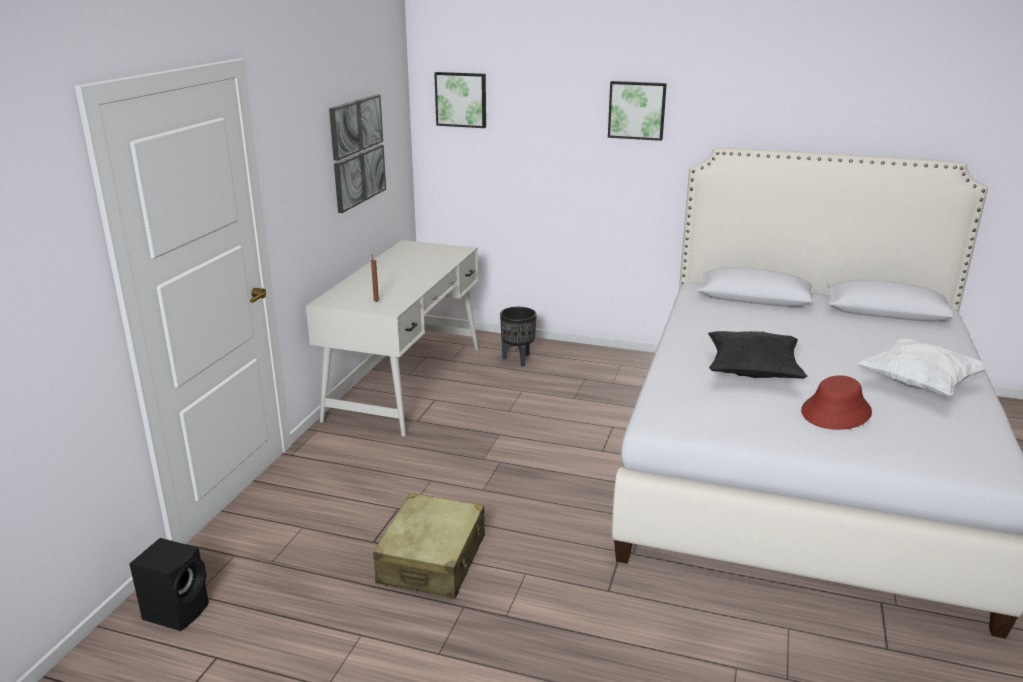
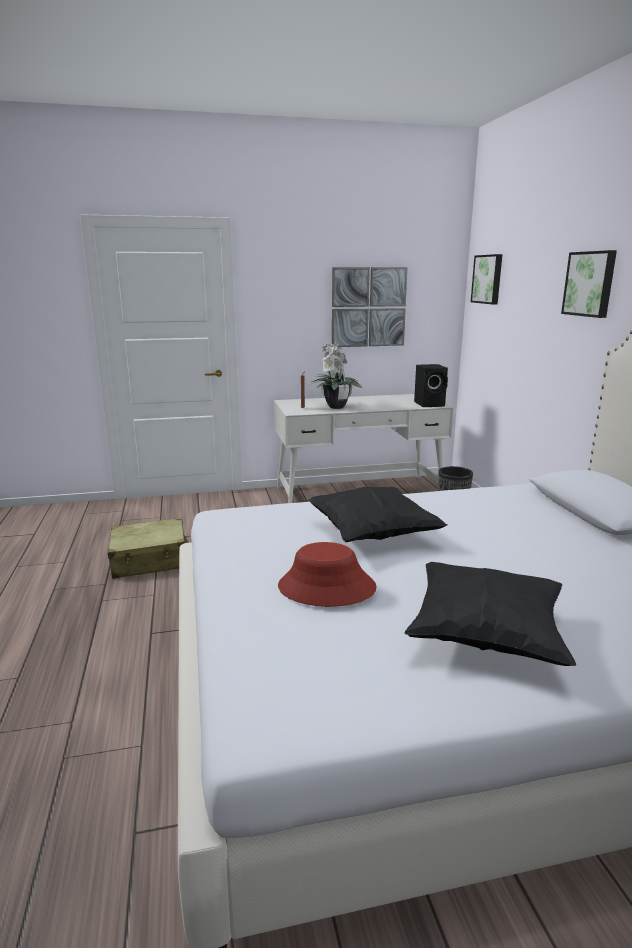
camera: 60 degrees right, 5 degrees down
(178, 610) = (69, 514): black speaker -> black speaker (430, 404)
(399, 288) = (335, 407): none -> potted plant
(918, 385) = (486, 636): white pillow -> black pillow

